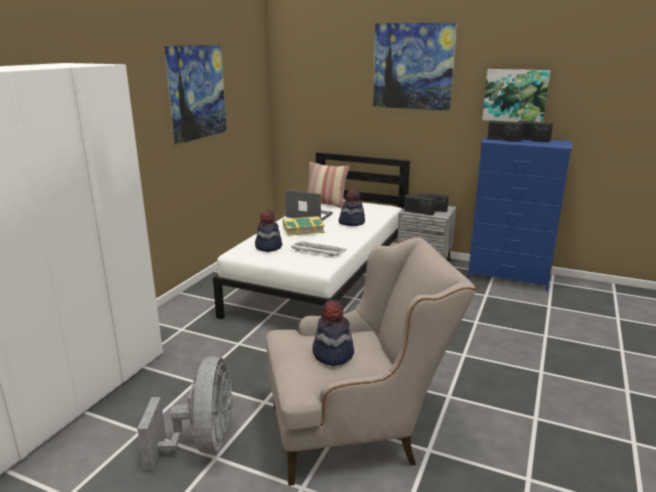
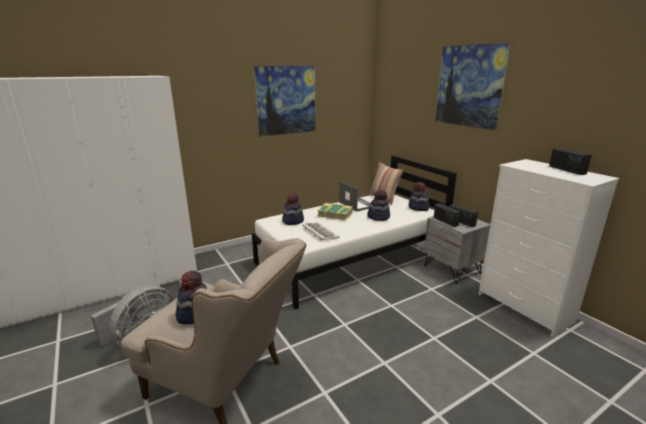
camera: 35 degrees right, 0 degrees up
(374, 206) = (418, 208): none -> hat
(504, 139) = (532, 165): radio -> none
(509, 277) = (524, 308): blue dresser -> white dresser
(515, 95) = (561, 120): picture -> none

